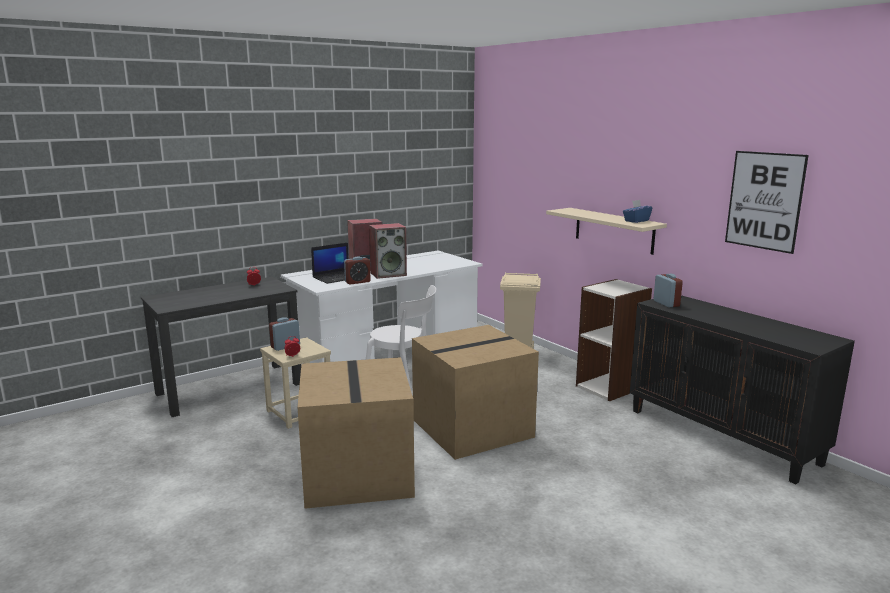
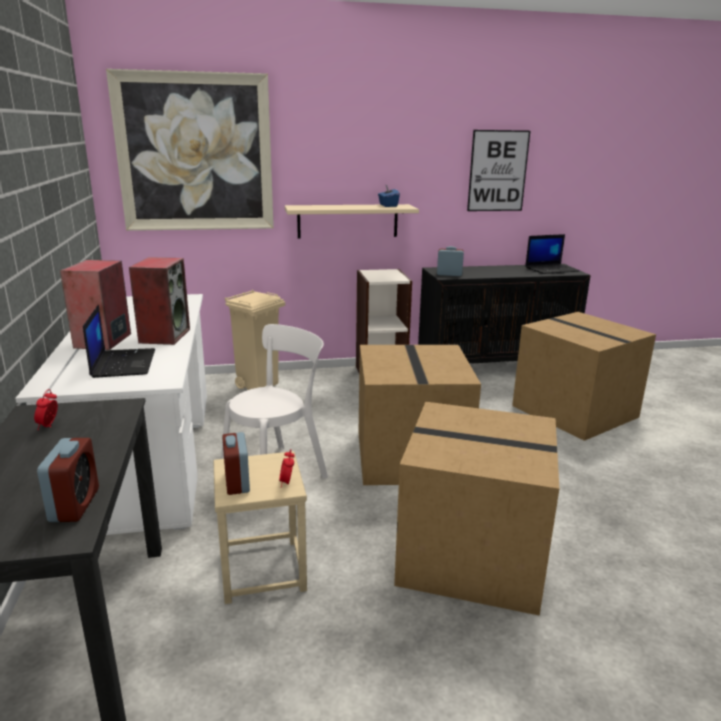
camera: 65 degrees left, 5 degrees up
(357, 282) = (172, 356): alarm clock -> alarm clock (74, 505)
(522, 159) = (195, 153): none -> picture
(672, 495) = (572, 411): none -> cardboard box
(799, 336) = (551, 269): none -> laptop

